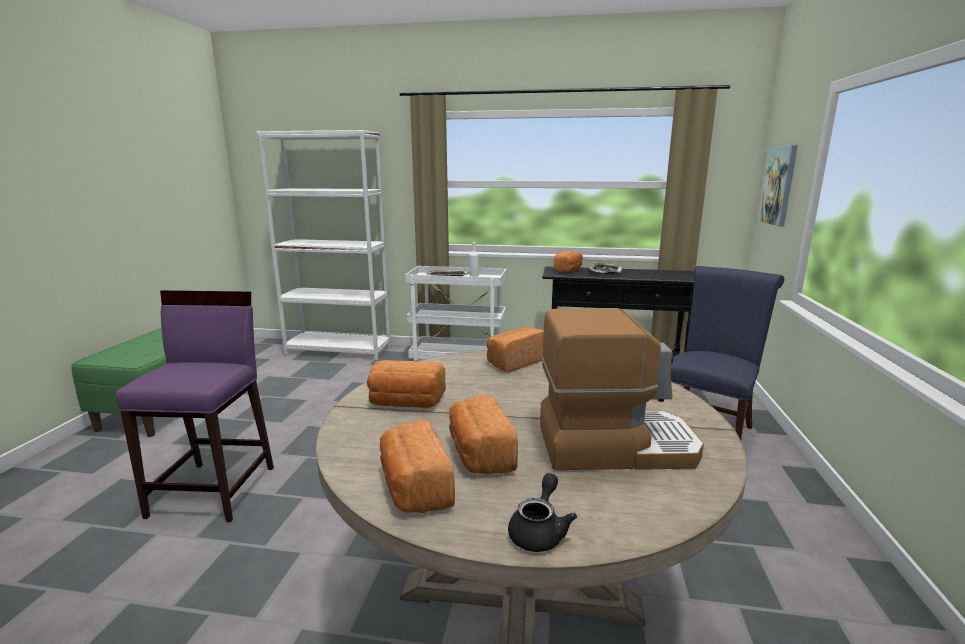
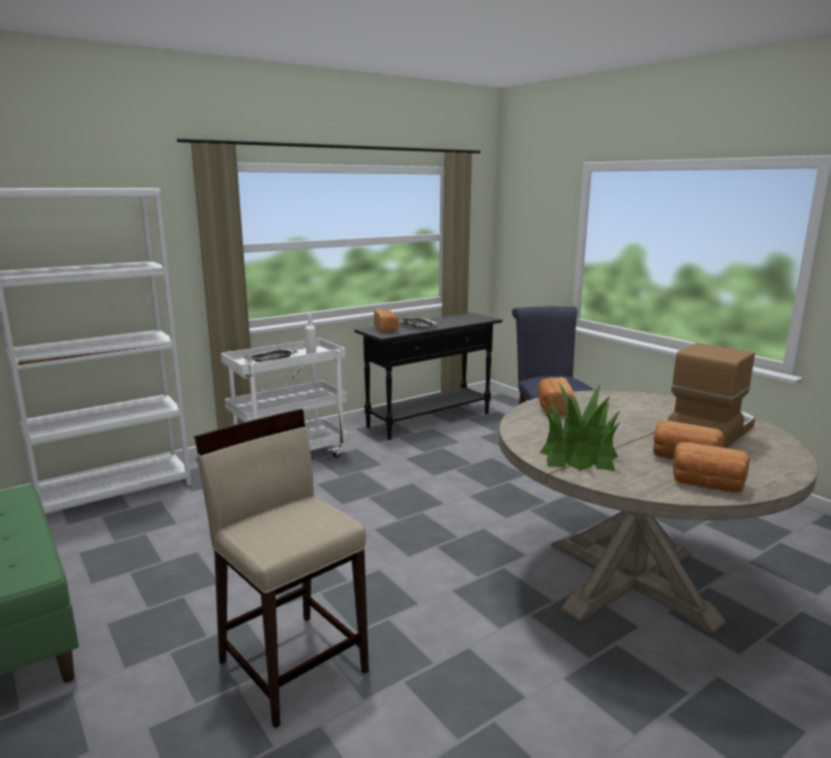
camera: 45 degrees left, 0 degrees up
(215, 490) = (293, 664): purple stool -> beige stool
(405, 403) = (578, 454): bread -> potted plant
(539, 531) = (780, 473): black teapot -> none
(778, 185) = (529, 235): picture -> none

